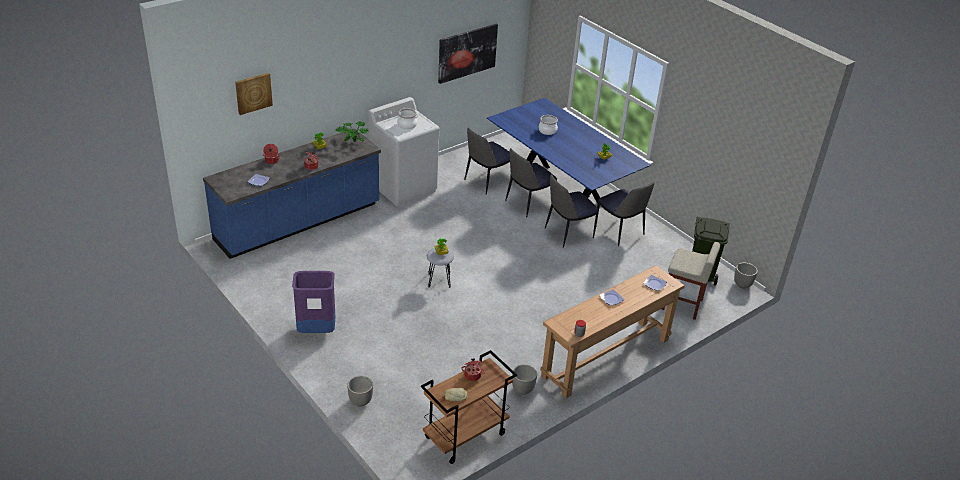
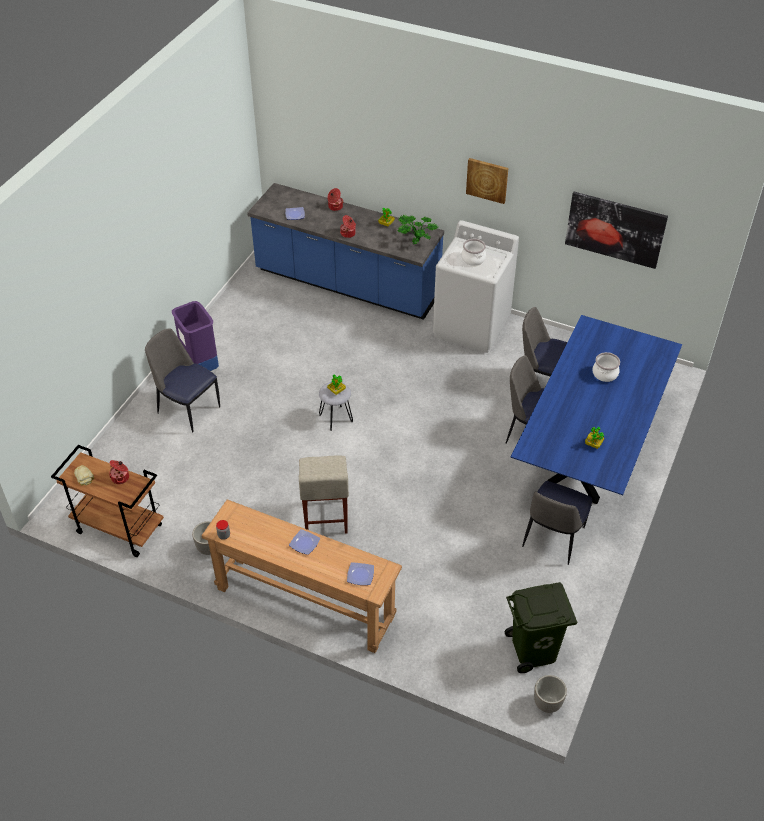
camera: 65 degrees right, 10 degrees up
(253, 93) = (331, 129): picture -> picture (487, 180)
(360, 402) = (124, 437): planter -> none
(567, 233) = (506, 490): chair -> chair (187, 409)
(682, 305) = (454, 649): beige stool -> beige stool (325, 518)

